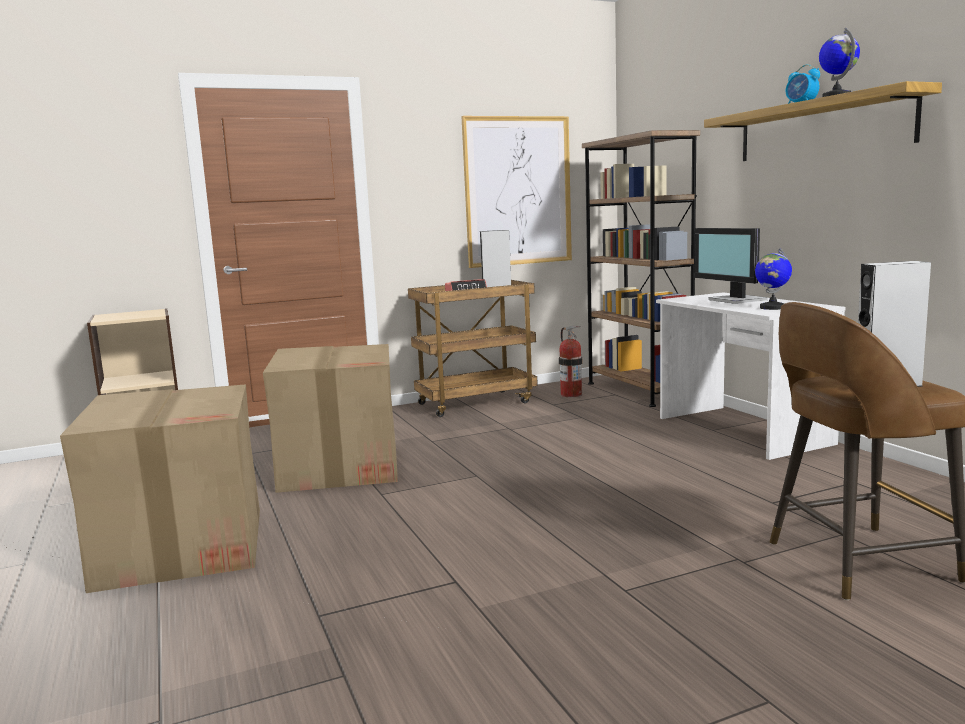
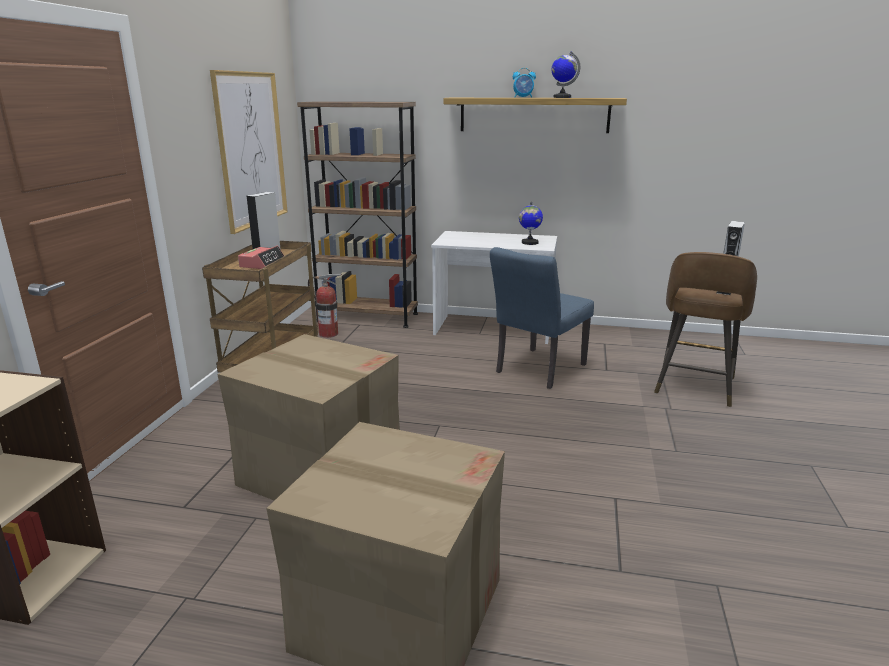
camera: 55 degrees left, 10 degrees up
(682, 474) = (536, 370): none -> blue chair
(736, 300) = (484, 238): monitor -> none

